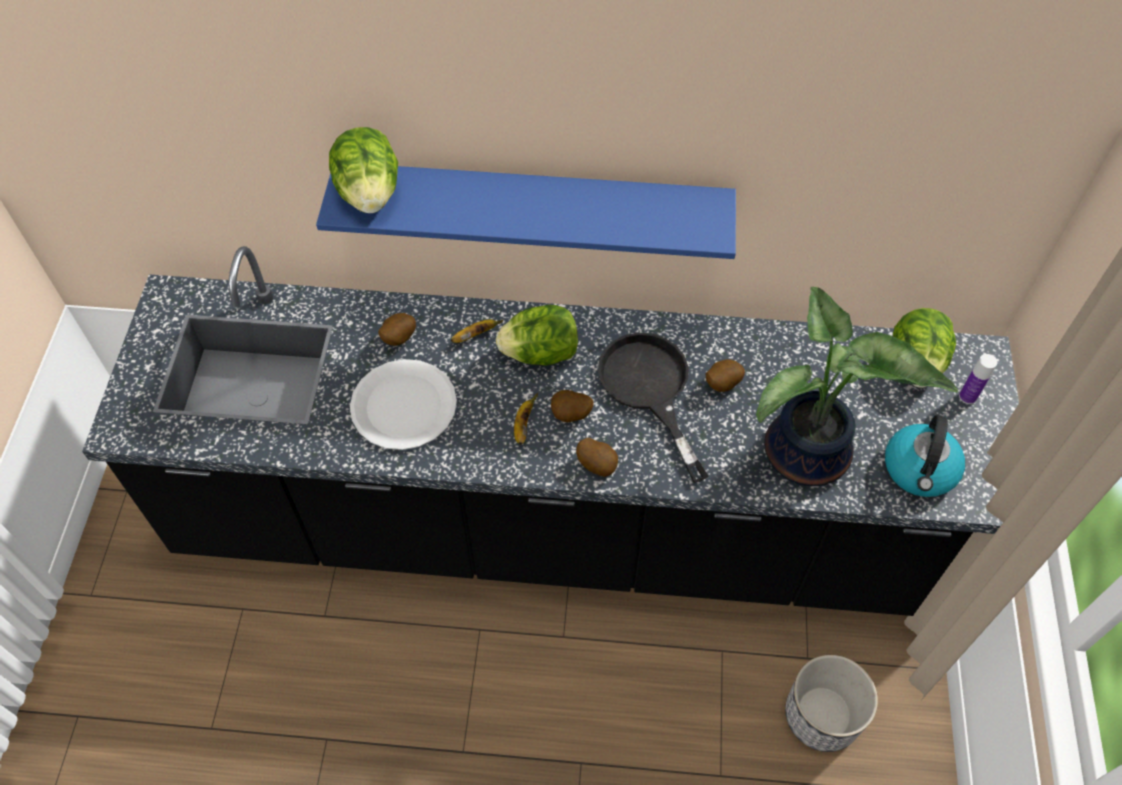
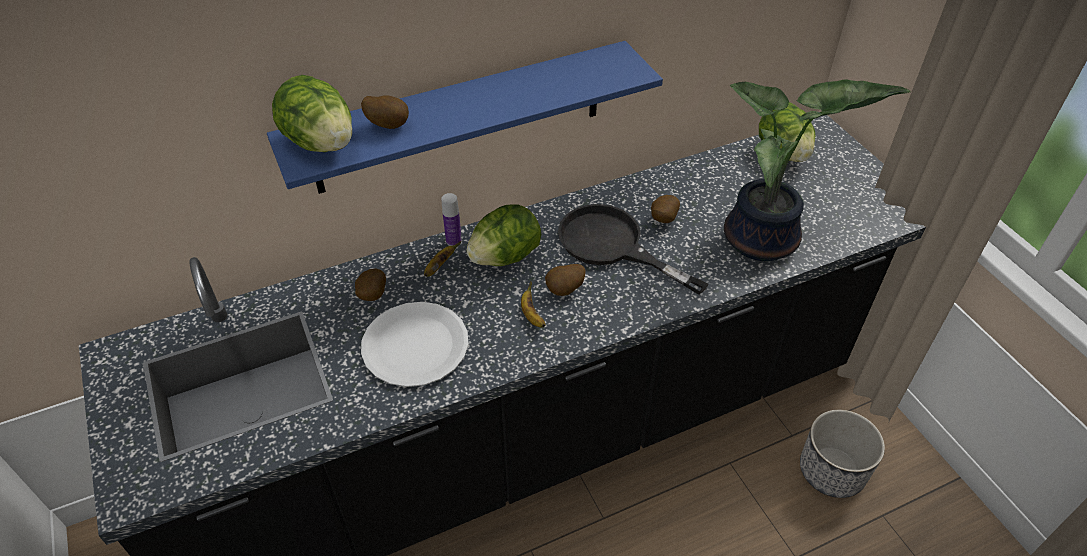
camera: 30 degrees left, 10 degrees down
(597, 465) = (614, 316): potato -> potato (388, 125)
(919, 470) = (844, 216): kettle -> none
(967, 396) = (833, 158): bottle -> bottle (453, 241)

